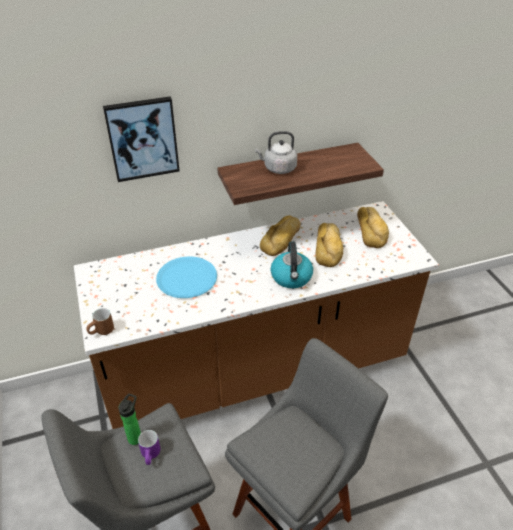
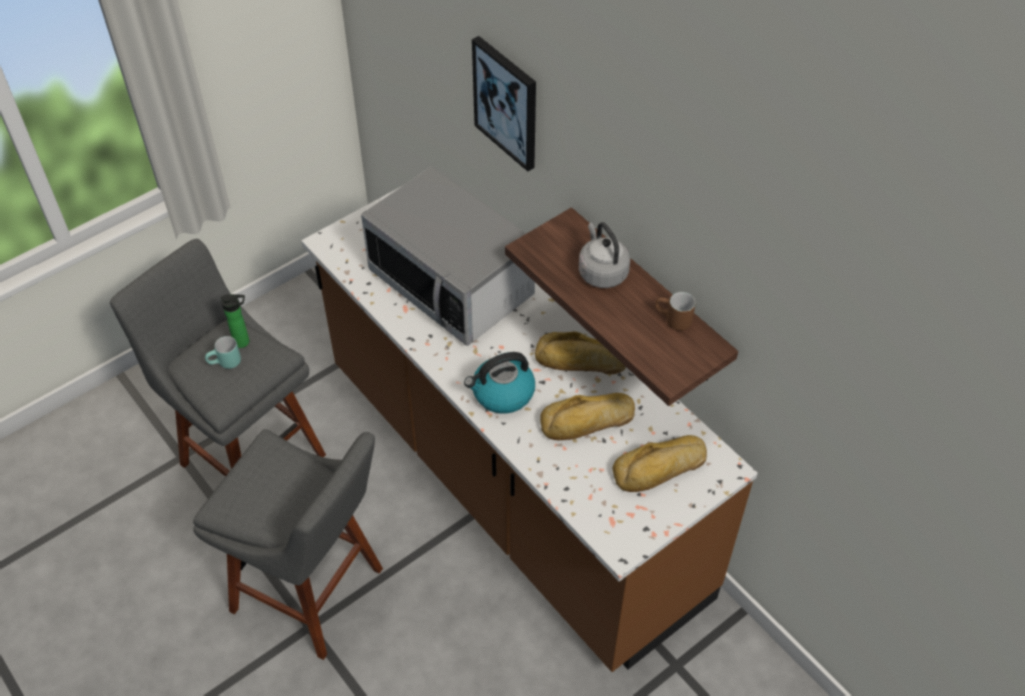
camera: 70 degrees right, 10 degrees up
(102, 332) = (332, 242): brown mug -> brown mug (672, 321)
(152, 455) = (225, 364): purple mug -> turquoise mug
(187, 278) = (452, 284): blue plate -> microwave

